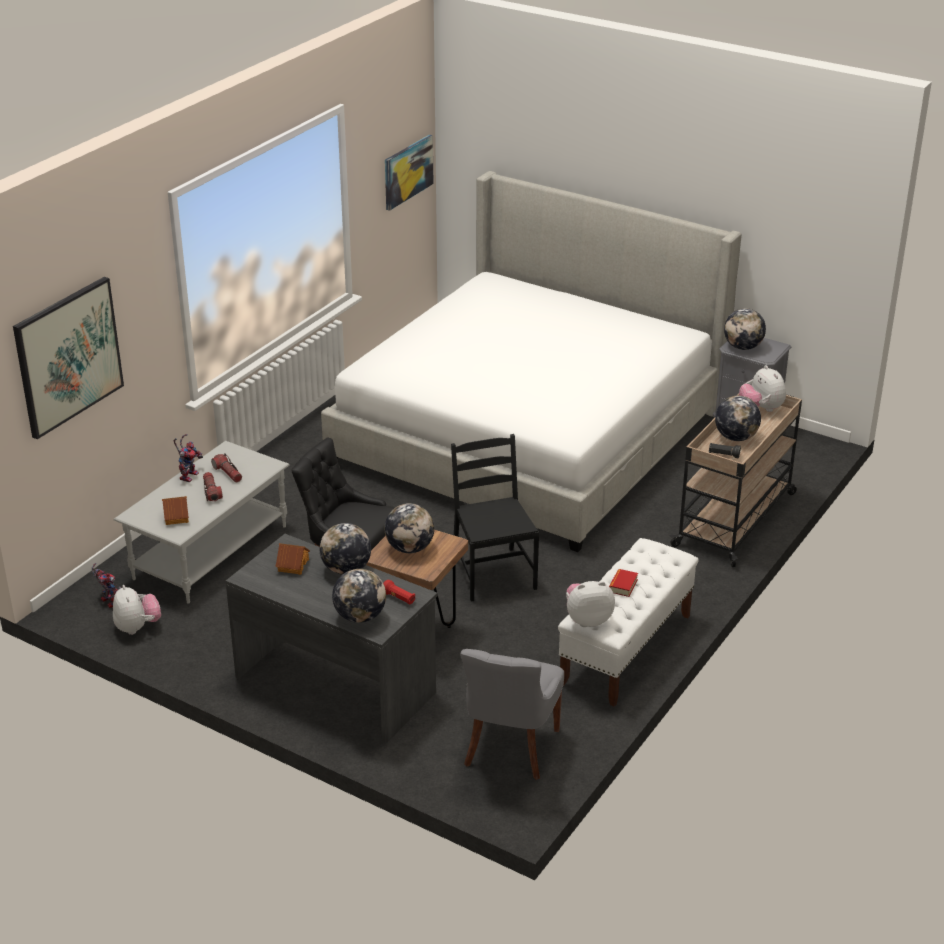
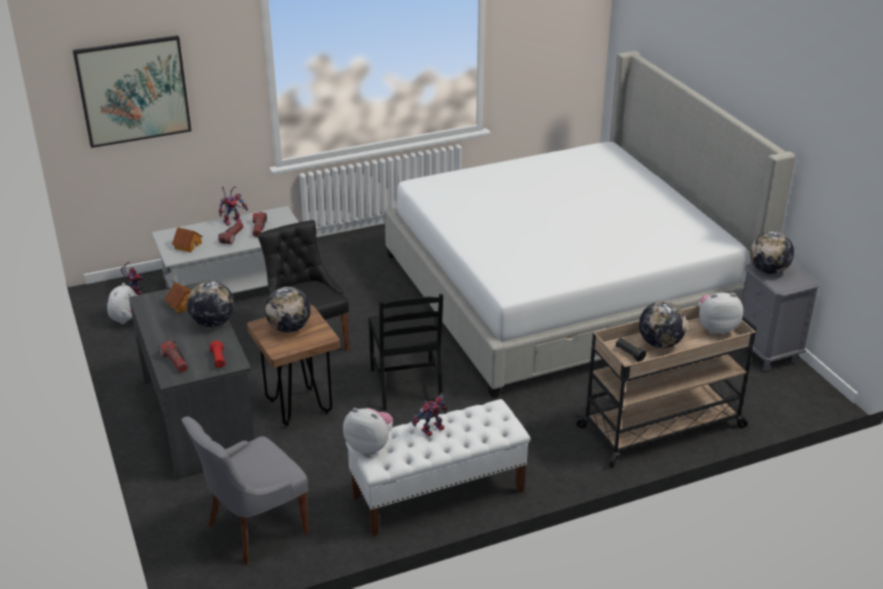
camera: 35 degrees right, 0 degrees up
(360, 616) = (175, 361): globe -> flashlight
(407, 171) = (568, 35): picture -> none
(492, 573) = (407, 386): black chair -> black chair turned 150 degrees clockwise
(623, 585) = (432, 431): book -> toy robot
(761, 409) = (716, 328): plush toy -> plush toy turned 75 degrees clockwise

